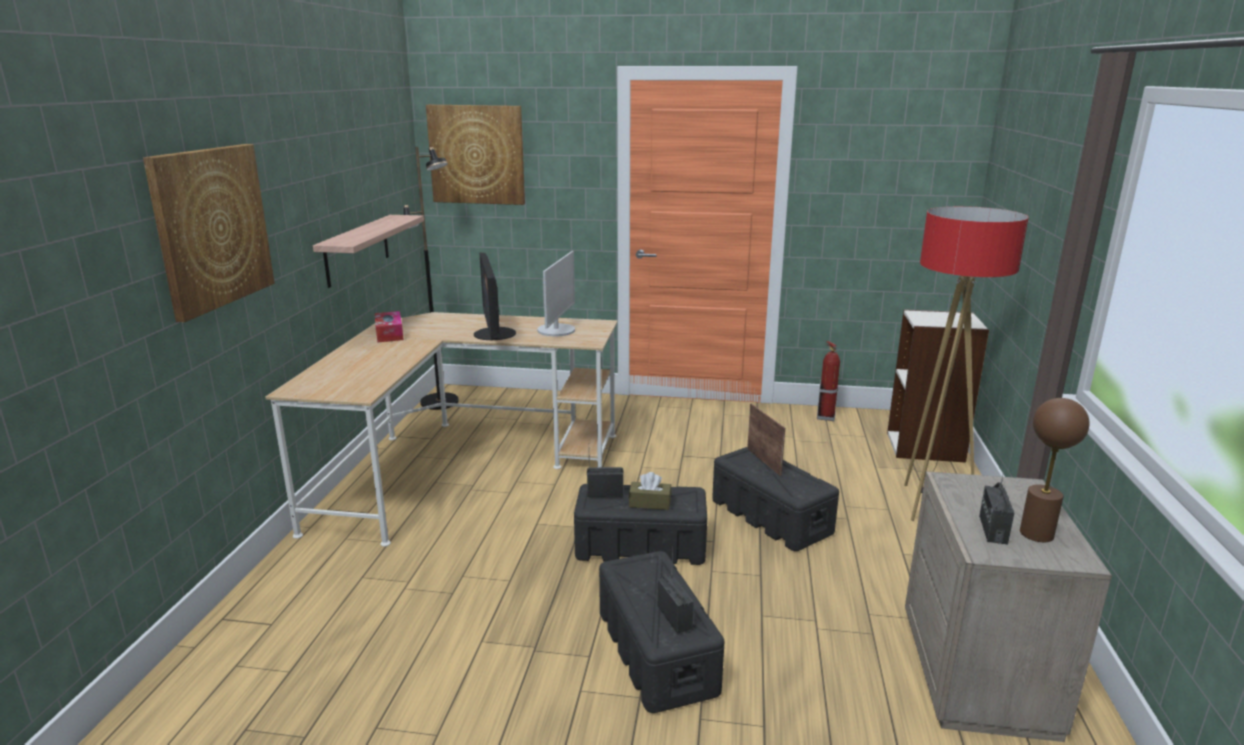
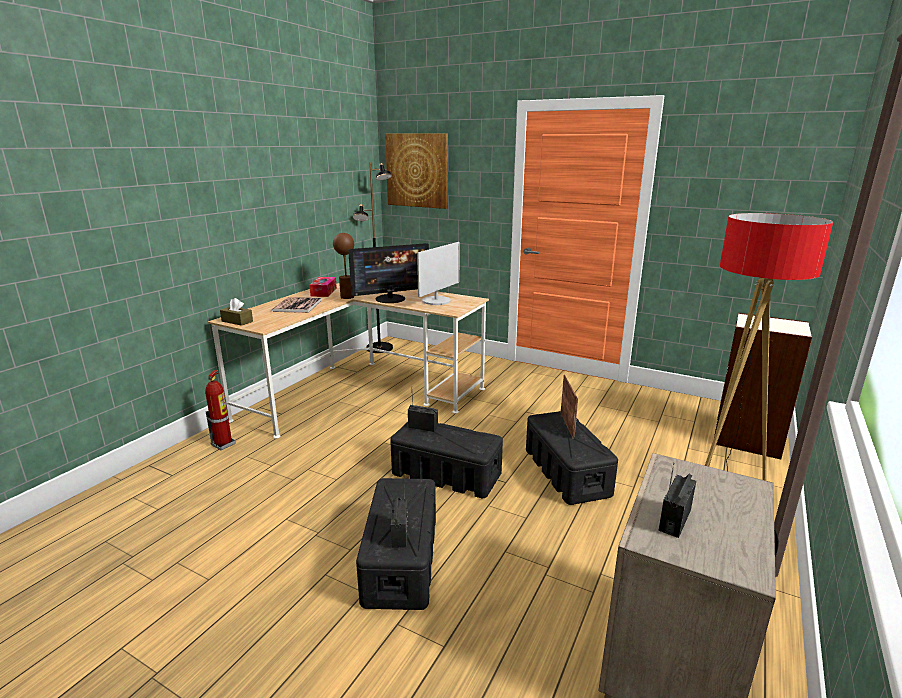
camera: 20 degrees right, 0 degrees up
(212, 228) = (167, 200): picture -> none
(357, 250) = (311, 231): shelf -> none
(375, 358) = (297, 306): none -> book
(494, 334) = (390, 299): monitor -> monitor turned 120 degrees counterclockwise
(650, 503) = (450, 440): brown tissue box -> brown tissue box (237, 321)
(826, 417) = (667, 400): fire extinguisher -> fire extinguisher (224, 444)
(1036, 533) = (719, 534): brown table lamp -> brown table lamp (347, 297)

